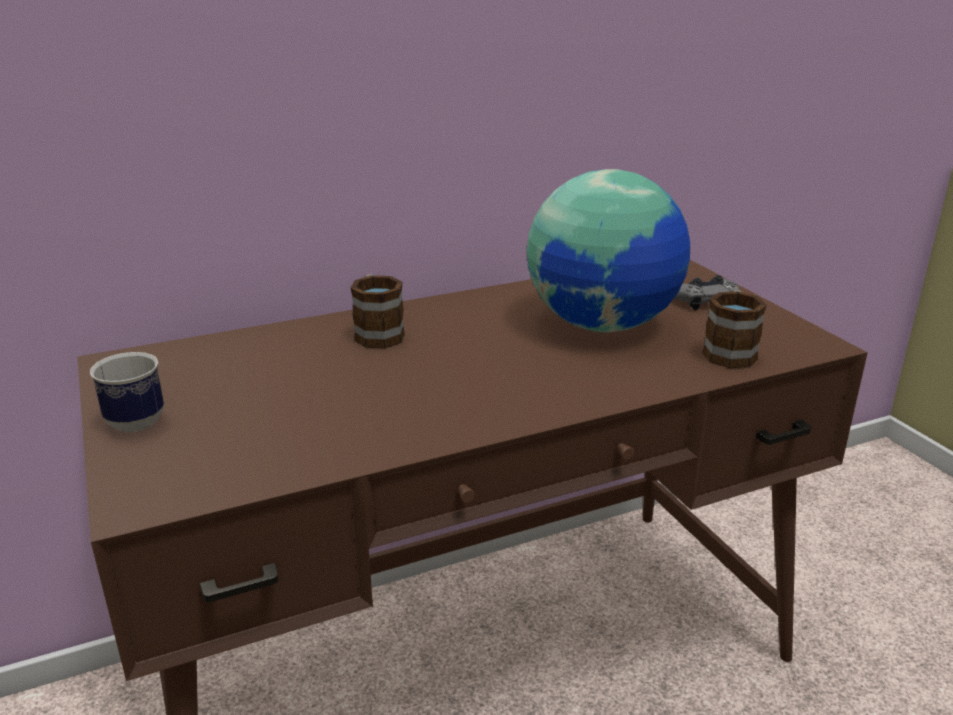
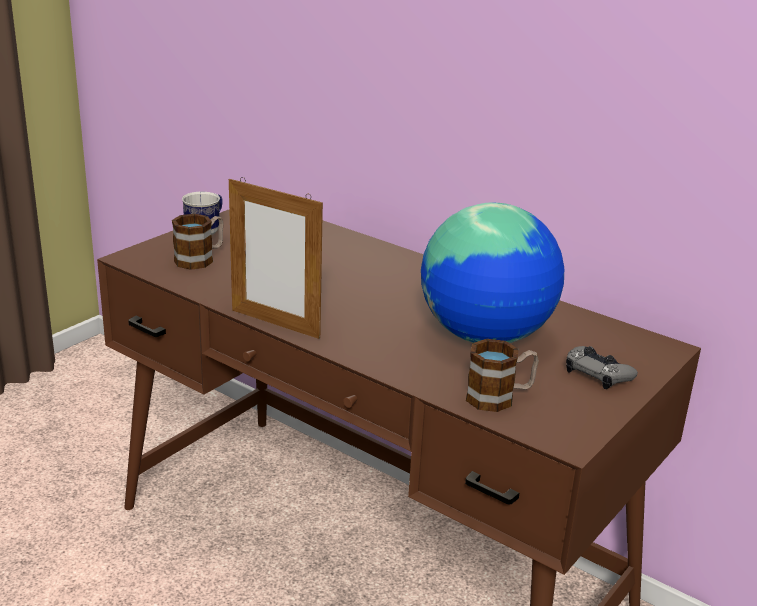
camera: 60 degrees right, 0 degrees up
(377, 332) = (375, 263): mug -> mug (200, 258)
(478, 431) = (275, 323): none -> picture frame

